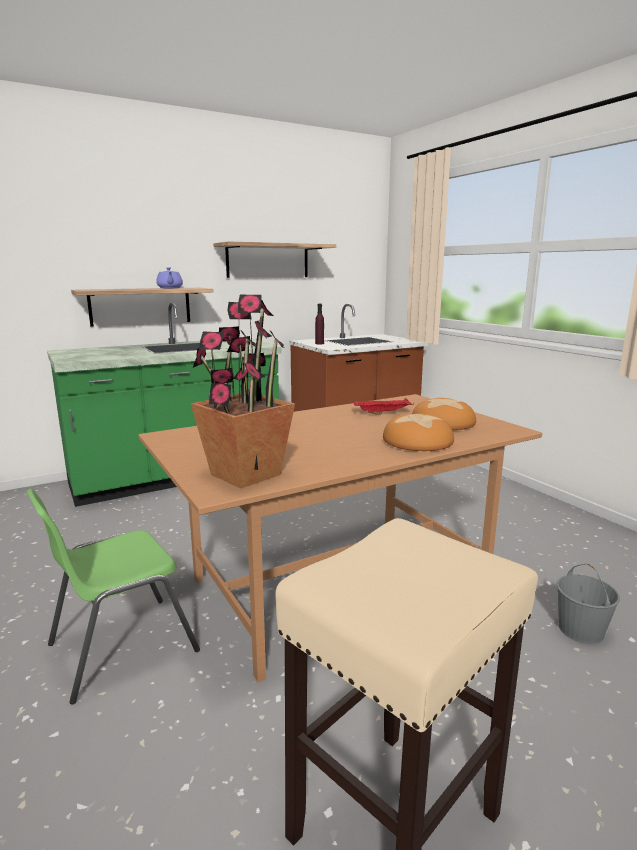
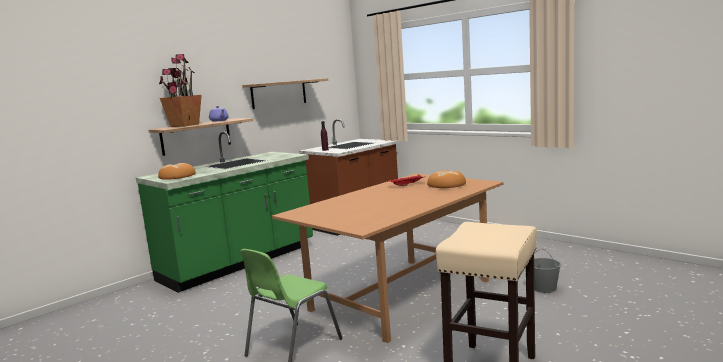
camera: 15 degrees left, 5 degrees down
(244, 474) = (366, 221): potted plant -> potted plant (184, 125)
(417, 441) = (441, 194): bread -> bread (177, 176)

